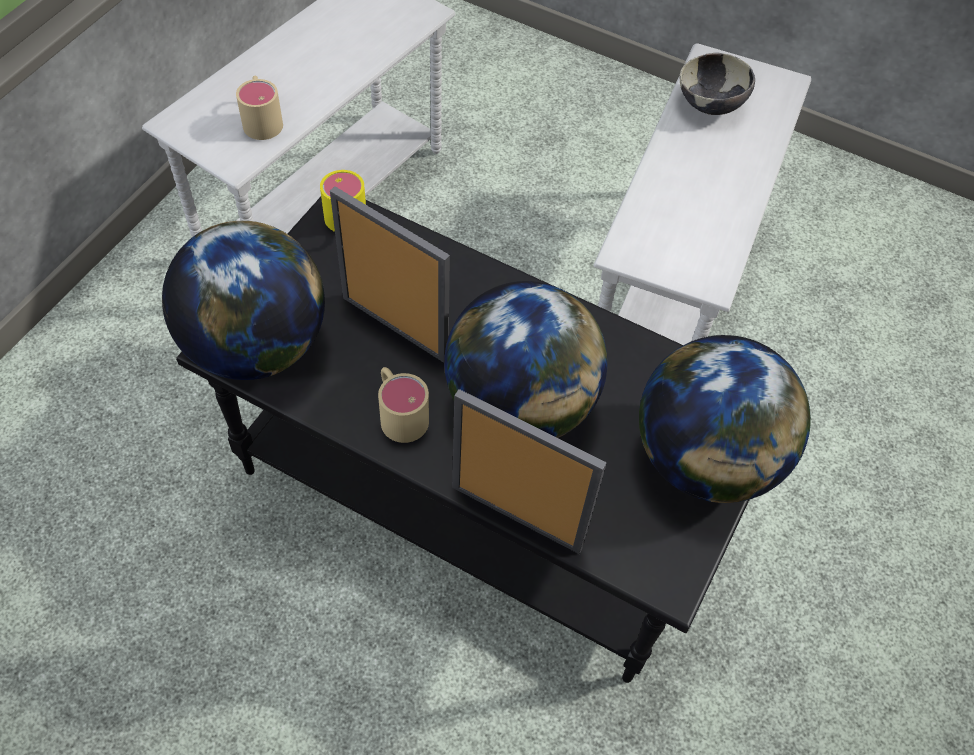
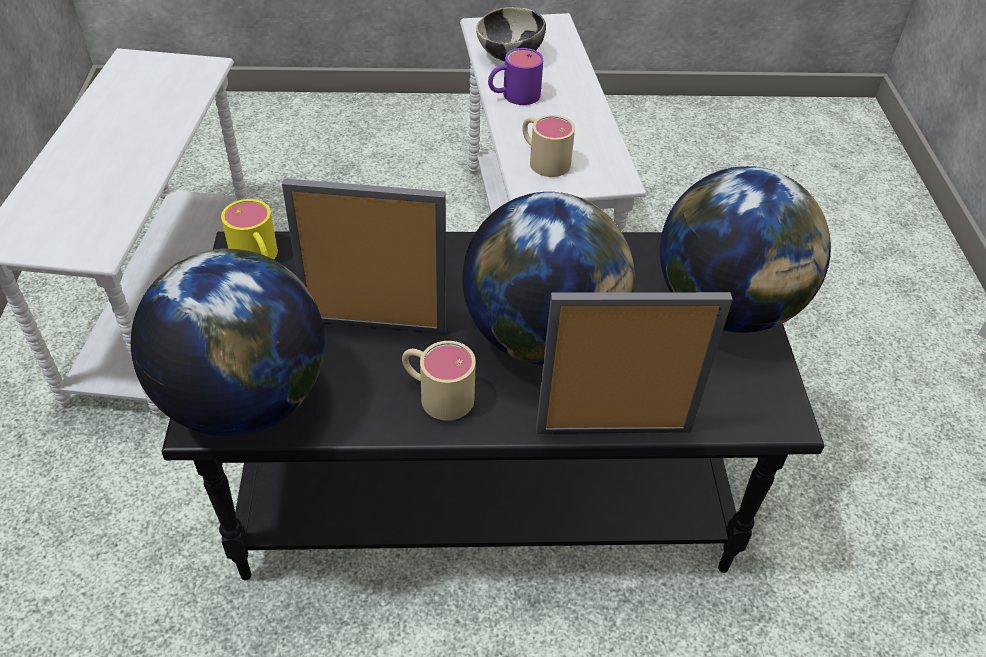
camera: 30 degrees left, 10 degrees down
(262, 119) = (100, 204): beige mug -> beige mug (543, 159)
(680, 151) = (513, 96): none -> purple mug

